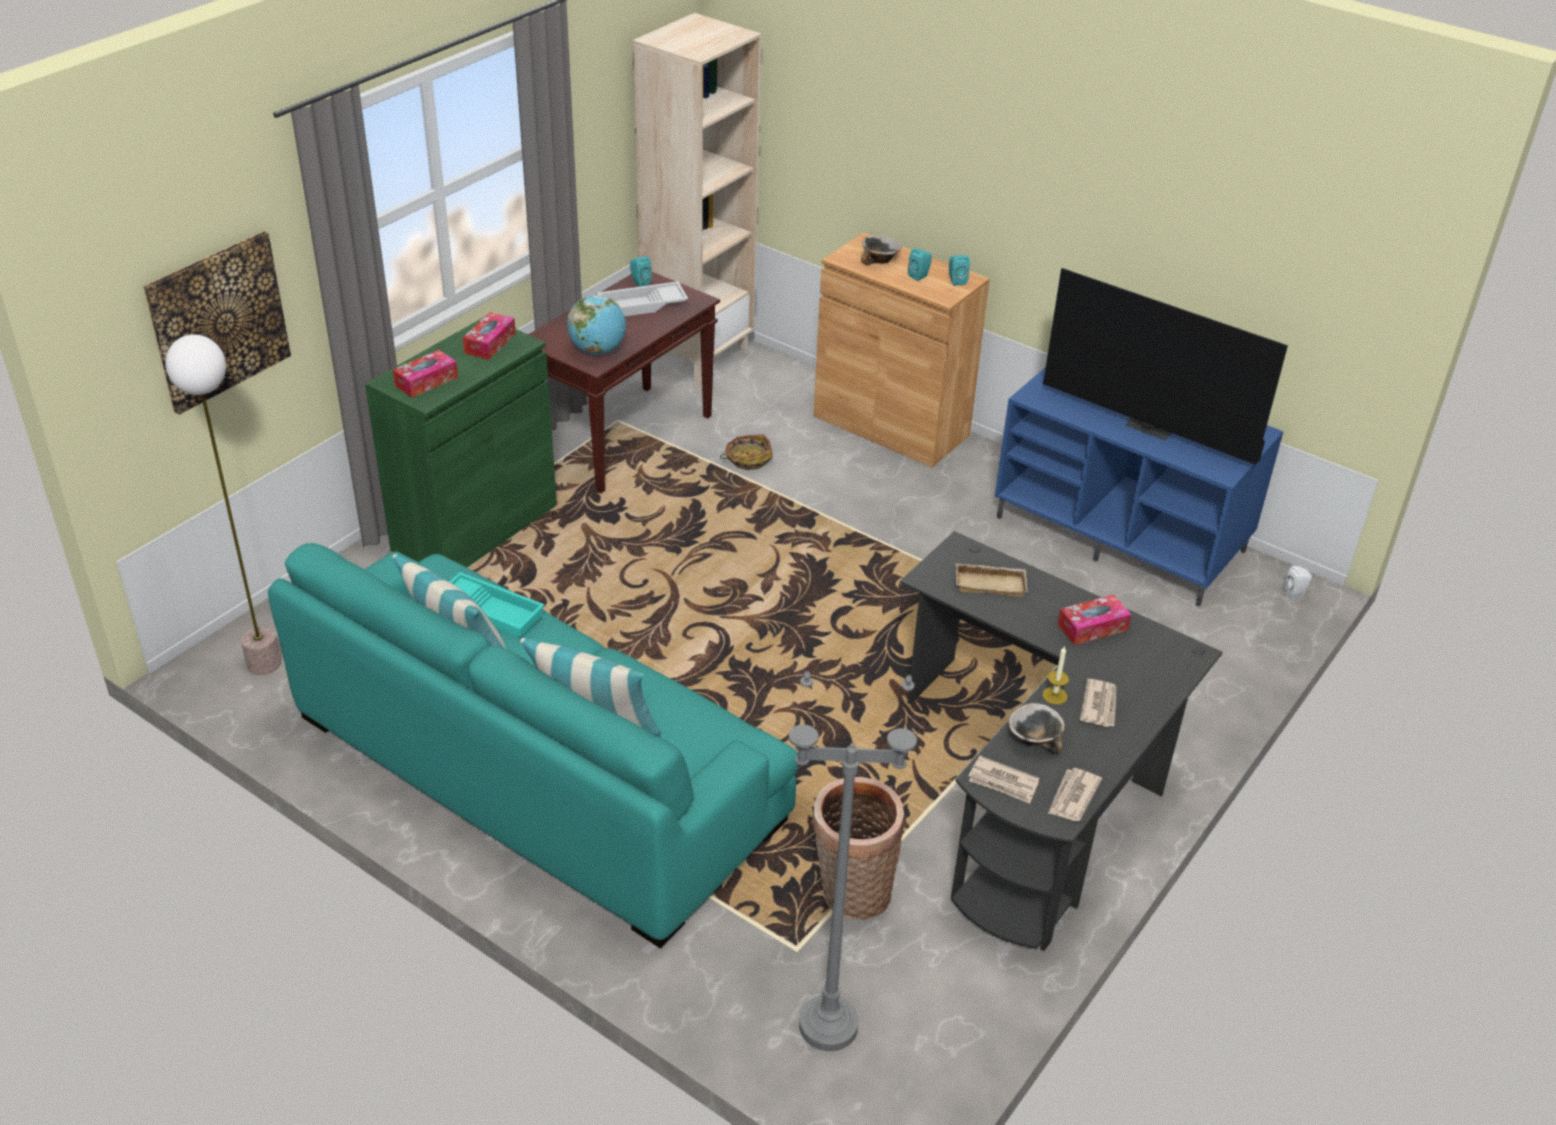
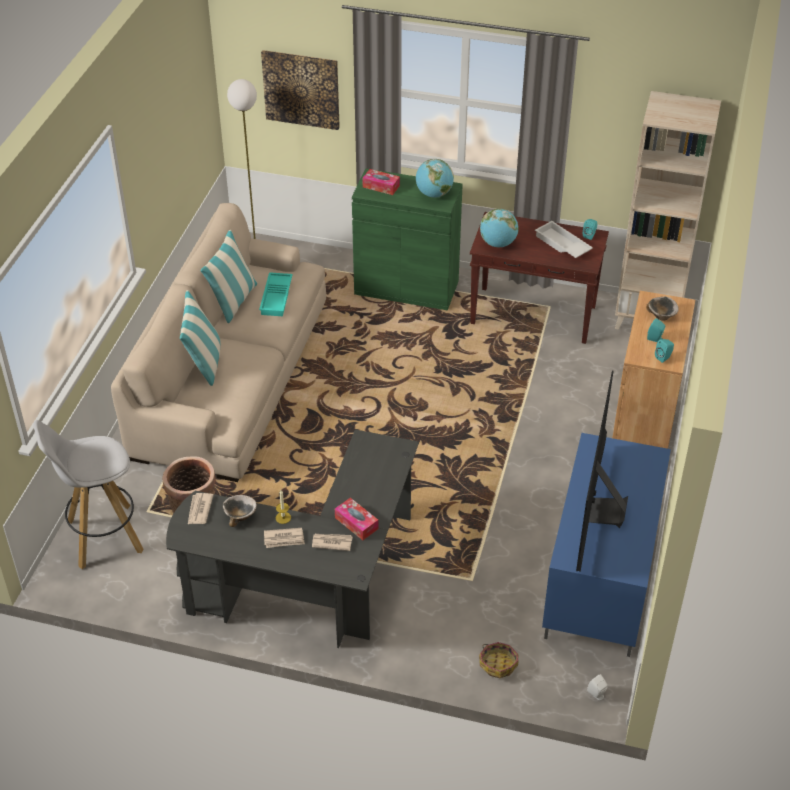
camera: 70 degrees right, 5 degrees up
(490, 343) = (434, 194): tissue box -> globe
(539, 766) = (232, 377): turquoise sofa -> beige sofa
(748, 459) = (552, 374): basket -> basket (498, 664)
(828, 1026) = (103, 537): grey floor lamp -> white stool
(991, 583) = (374, 469): beige tray -> none
(1072, 797) = (200, 541): newspaper -> newspaper (331, 542)

